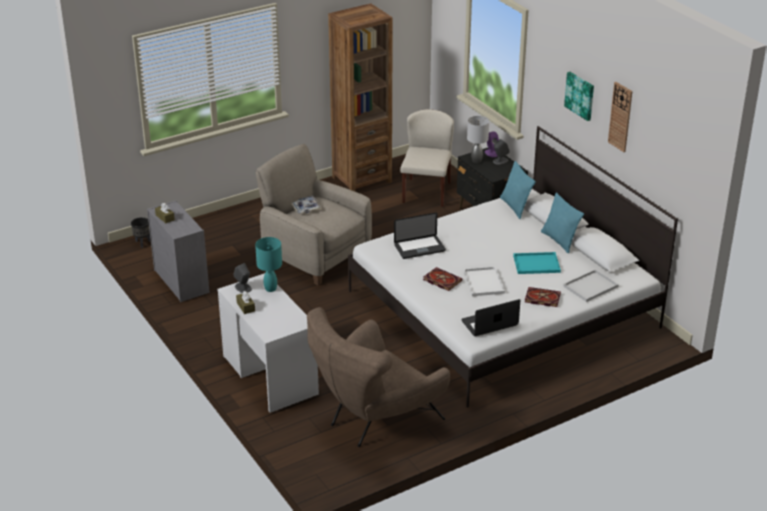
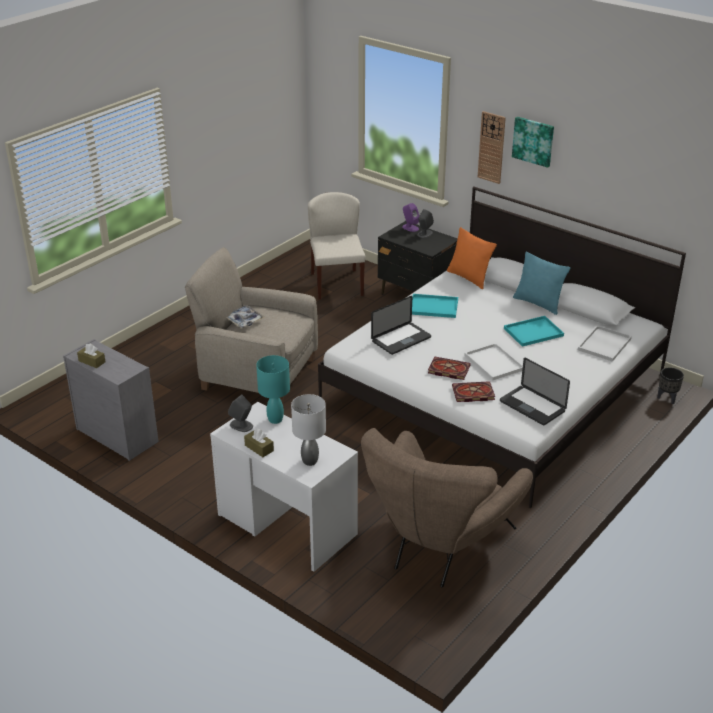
camera: 20 degrees left, 0 degrees up
(143, 243) = (45, 400): black planter -> black planter (667, 398)
(361, 179) = (260, 283): brown bookcase -> none
(467, 226) = (435, 306): none -> turquoise tray
(476, 160) = (400, 238): grey table lamp -> grey table lamp (309, 461)
(489, 323) = (532, 406): laptop -> laptop turned 90 degrees counterclockwise
(515, 207) = (469, 278): turquoise pillow -> orange pillow
(541, 298) = (565, 367): book -> book (472, 394)
(620, 116) = (595, 154): wall clock -> wall clock (491, 147)

